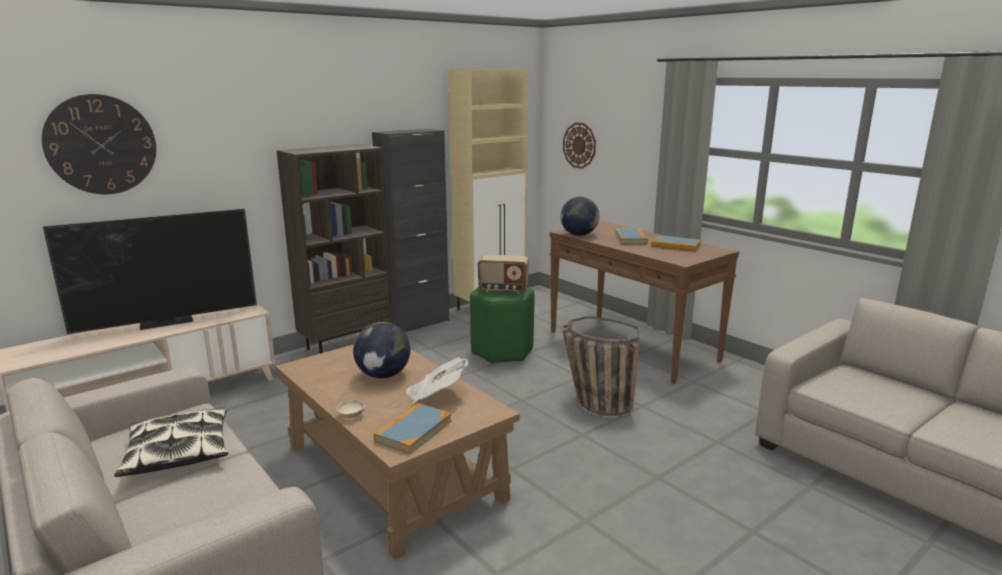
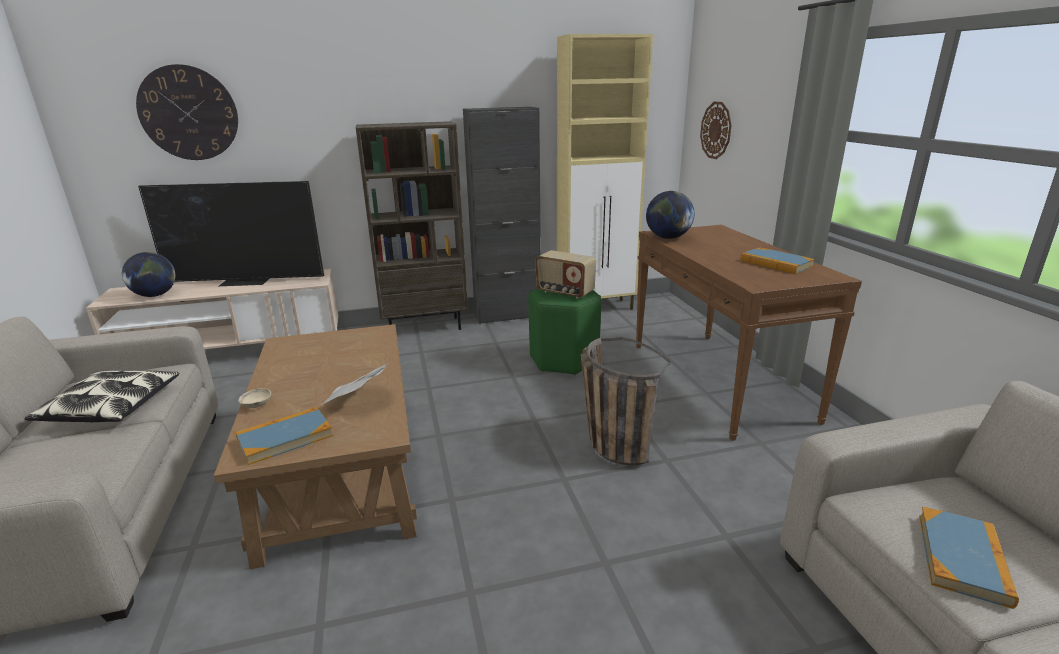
camera: 25 degrees right, 5 degrees up
(383, 375) = (338, 367): globe -> globe (155, 295)
(630, 238) = (726, 248): book -> book (963, 558)

